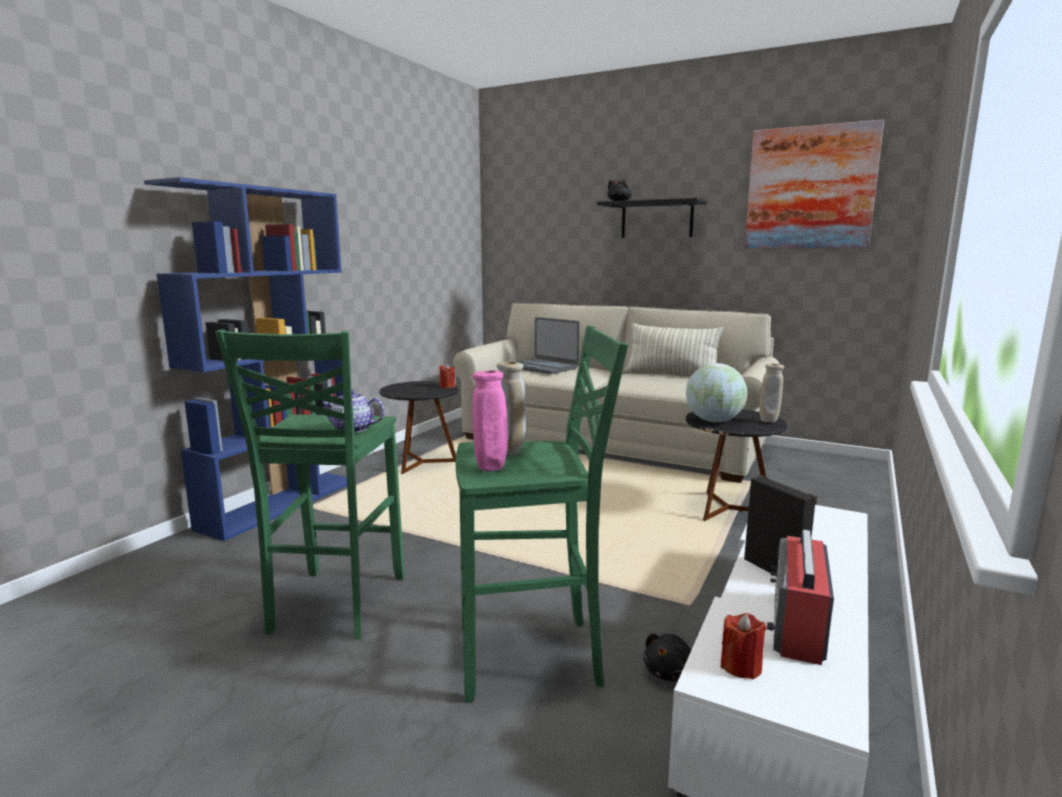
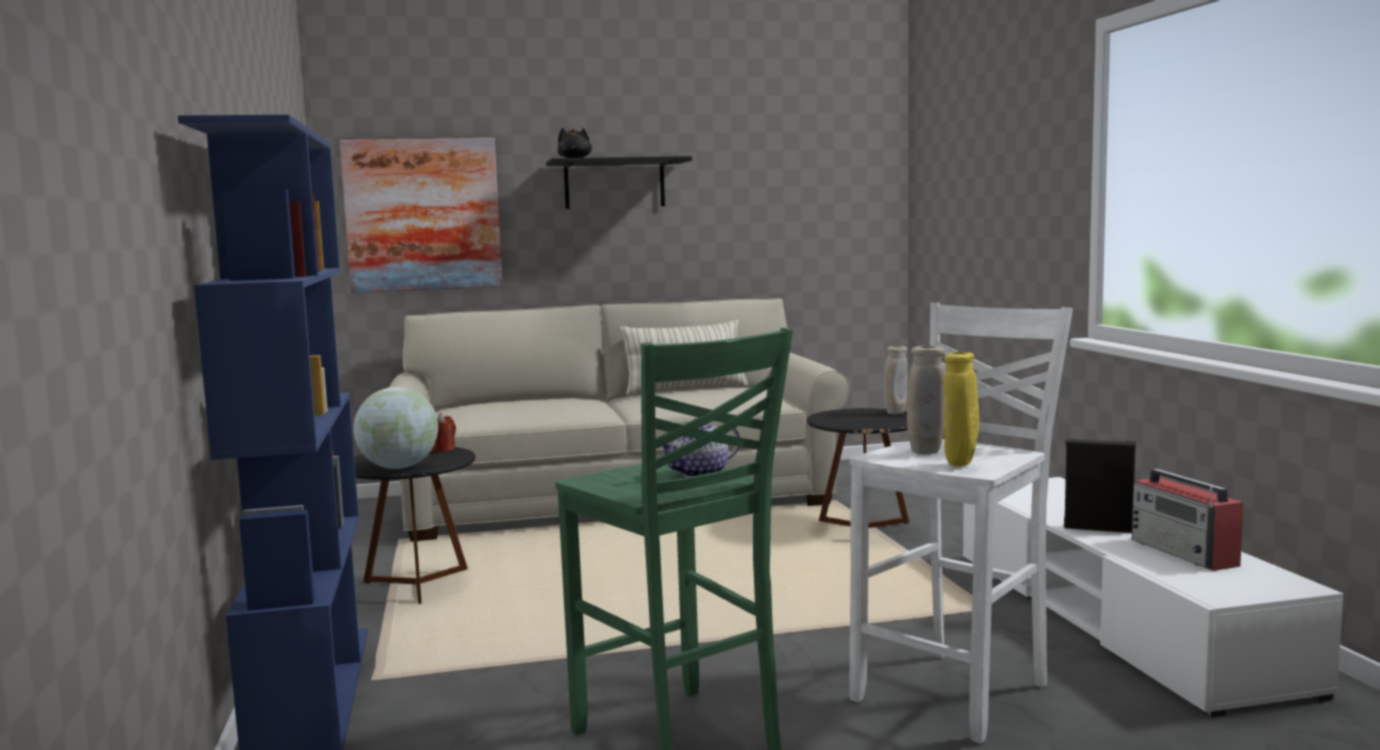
camera: 40 degrees left, 5 degrees down
(491, 469) = (960, 465): pink vase -> yellow vase
(533, 657) = (957, 693): green stool -> white stool
(543, 367) = (509, 407): laptop -> none
(670, 672) = (1067, 656): black plush toy -> none
(713, 421) = (851, 422): globe -> globe (398, 468)
(741, 666) = (1210, 584): red candle -> none
(810, 188) = (797, 147): picture -> picture (423, 215)

